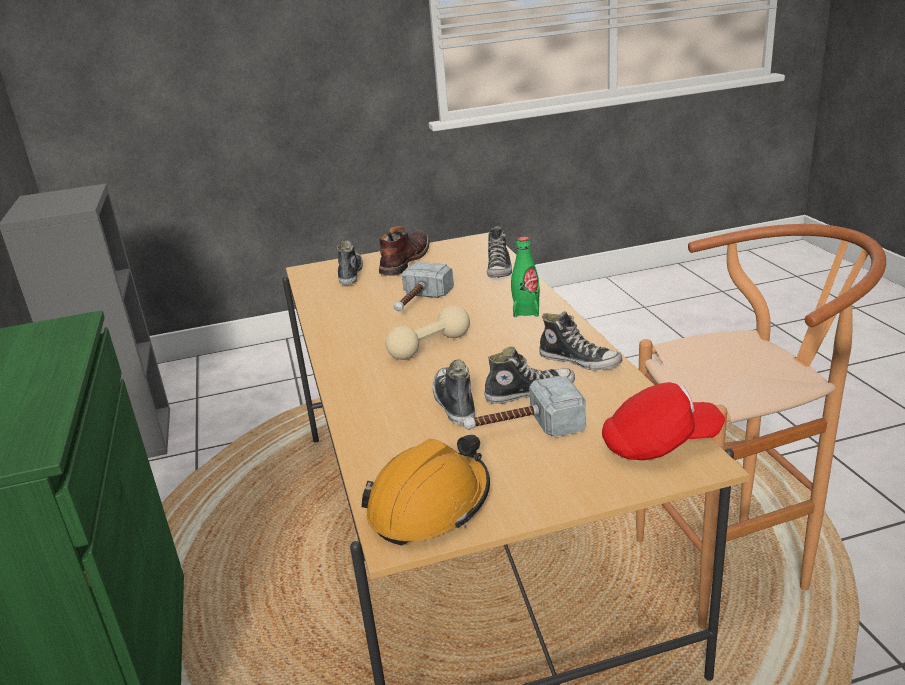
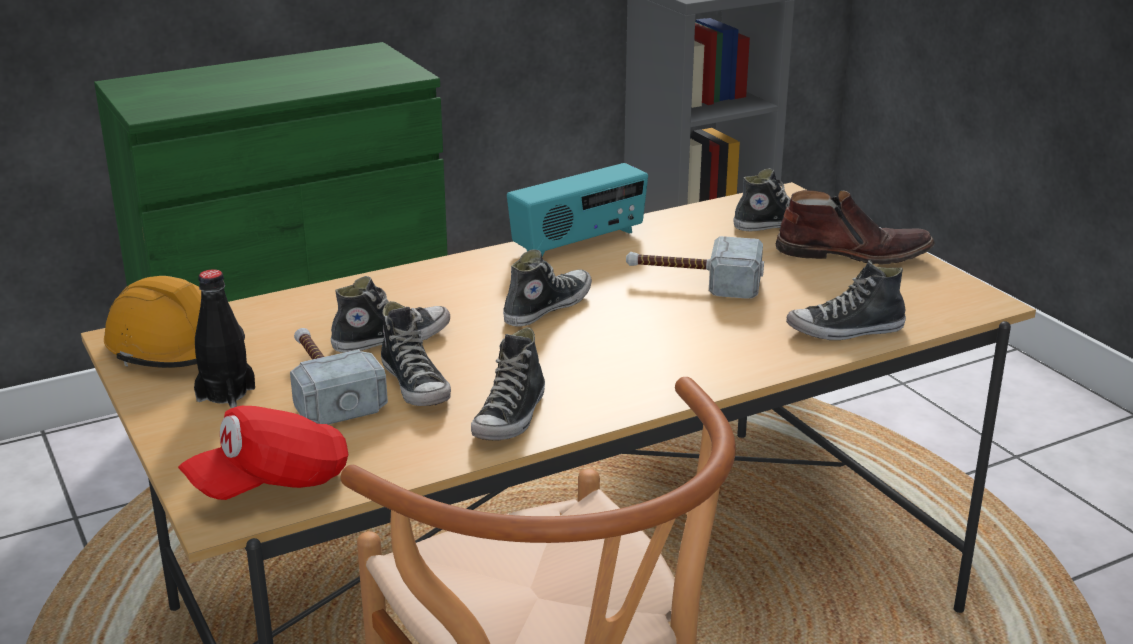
camera: 75 degrees right, 0 degrees up
(331, 333) = (579, 242): none -> radio
(430, 346) = (547, 307): beige dumbbell -> shoe
(523, 472) = (226, 394): none -> black bottle
(526, 311) = (680, 365): green bottle -> none
(659, 444) = (271, 483): red cap -> red cap turned 75 degrees clockwise

